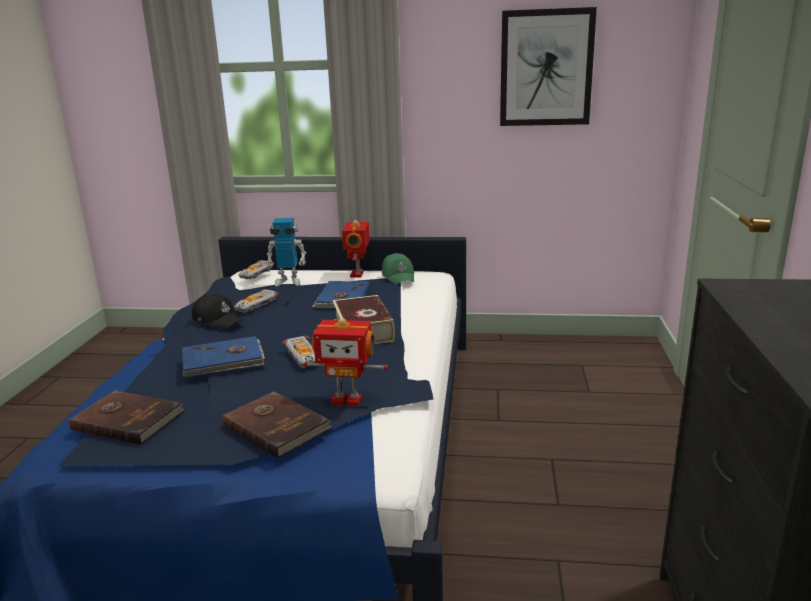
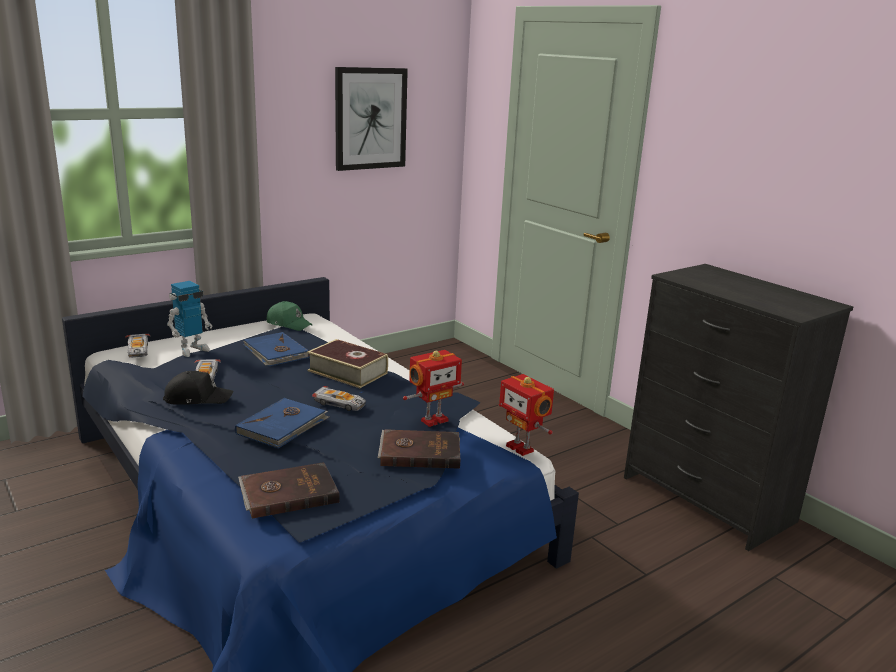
camera: 45 degrees left, 0 degrees up
(358, 274) = (241, 330): toy robot -> toy robot (521, 448)

